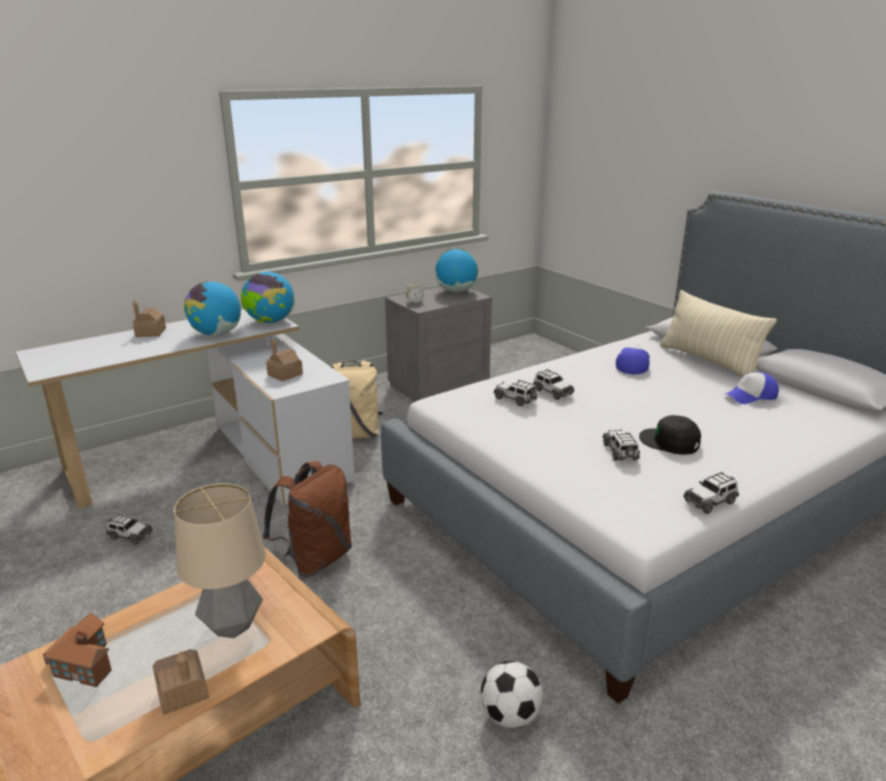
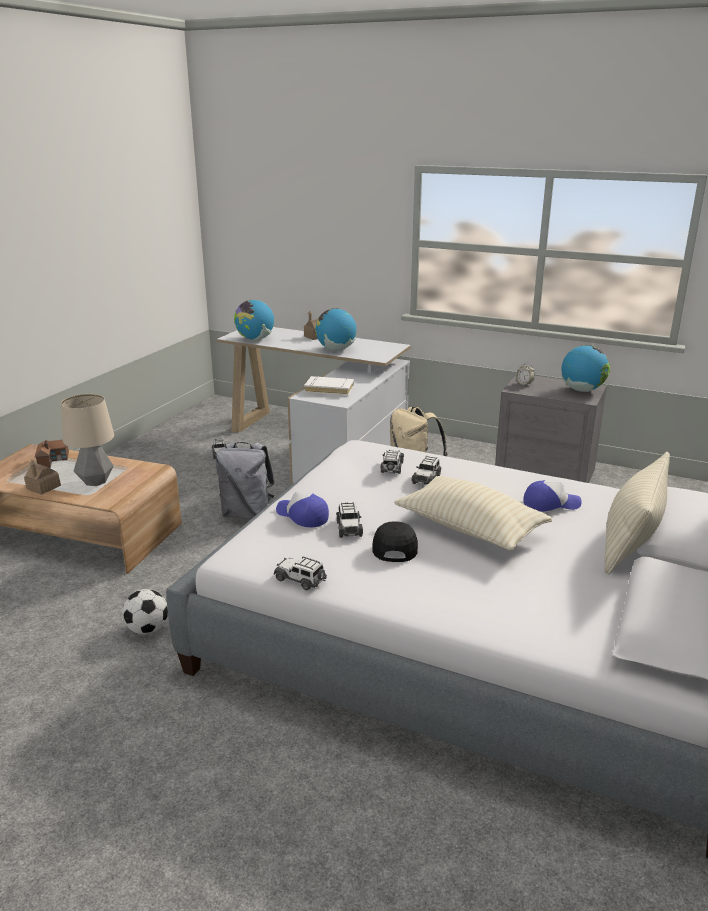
camera: 60 degrees right, 0 degrees up
(270, 322) = (378, 354): globe -> globe (255, 339)
(285, 374) = (329, 390): toy house -> white book
(316, 559) = (247, 514): brown backpack -> grey backpack
(620, 452) = (349, 528): toy car -> toy car turned 120 degrees clockwise
(655, 403) = (469, 528): none -> beige pillow
(751, 396) = (565, 578): cap -> cap (302, 515)

